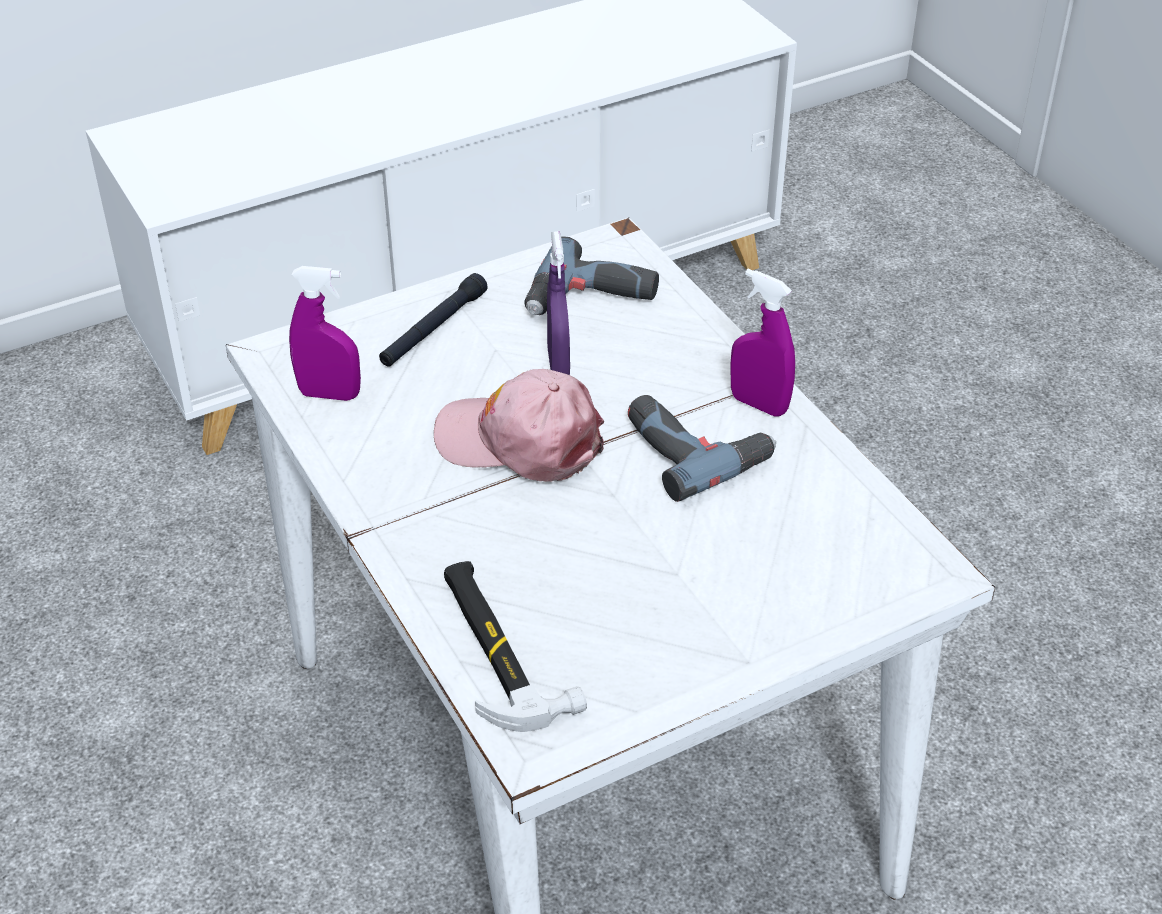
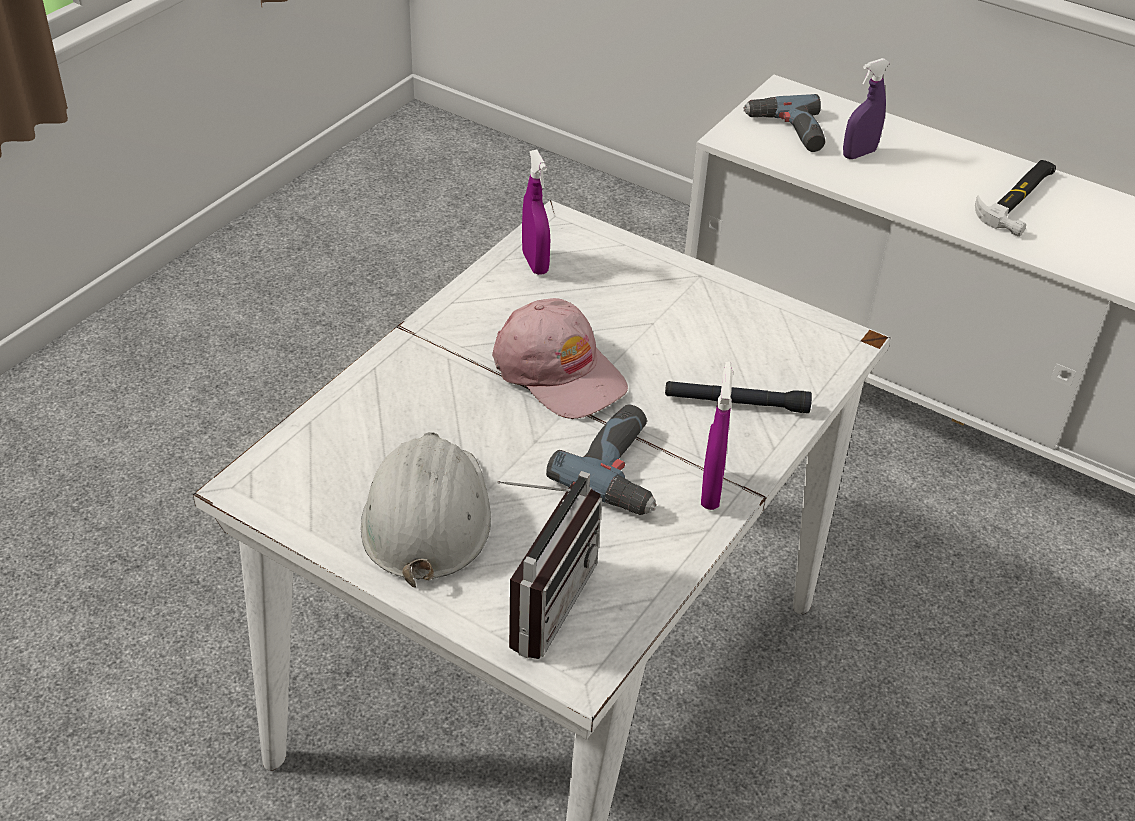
camera: 60 degrees right, 0 degrees up
(433, 329) = (648, 284): black flashlight -> black flashlight (736, 403)
(498, 649) = (331, 436): hammer -> hammer (1020, 199)
(520, 440) = (559, 371): pink cap -> pink cap turned 150 degrees clockwise
(558, 363) = (664, 360): purple spray bottle -> purple spray bottle (859, 154)
(591, 299) = (759, 352): power drill -> power drill (787, 132)
(672, 612) = (426, 516): none -> white hard hat
(832, 569) = (538, 599): none -> radio

